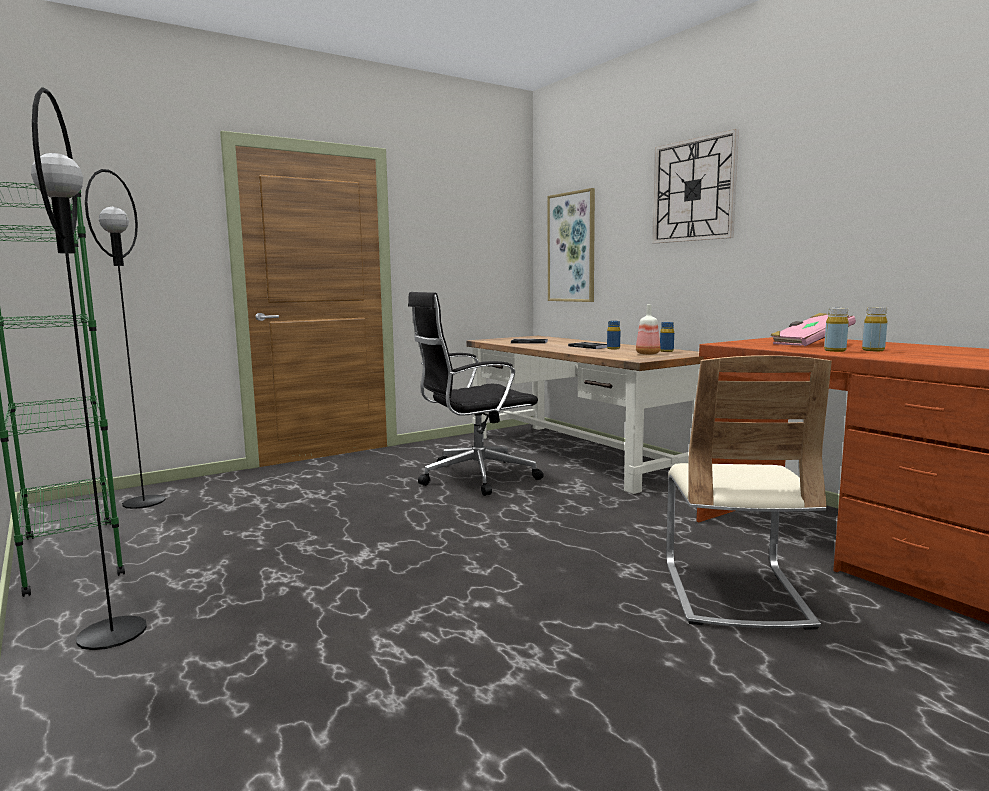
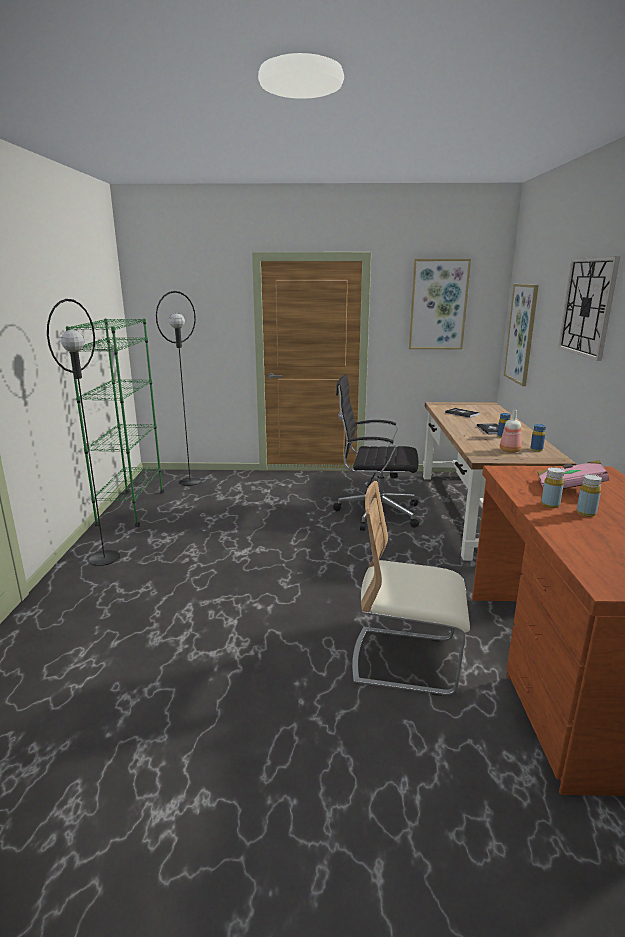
camera: 35 degrees right, 10 degrees up
(466, 220) = (438, 305): none -> picture
(734, 593) = (405, 661): beige chair -> beige chair turned 60 degrees clockwise

